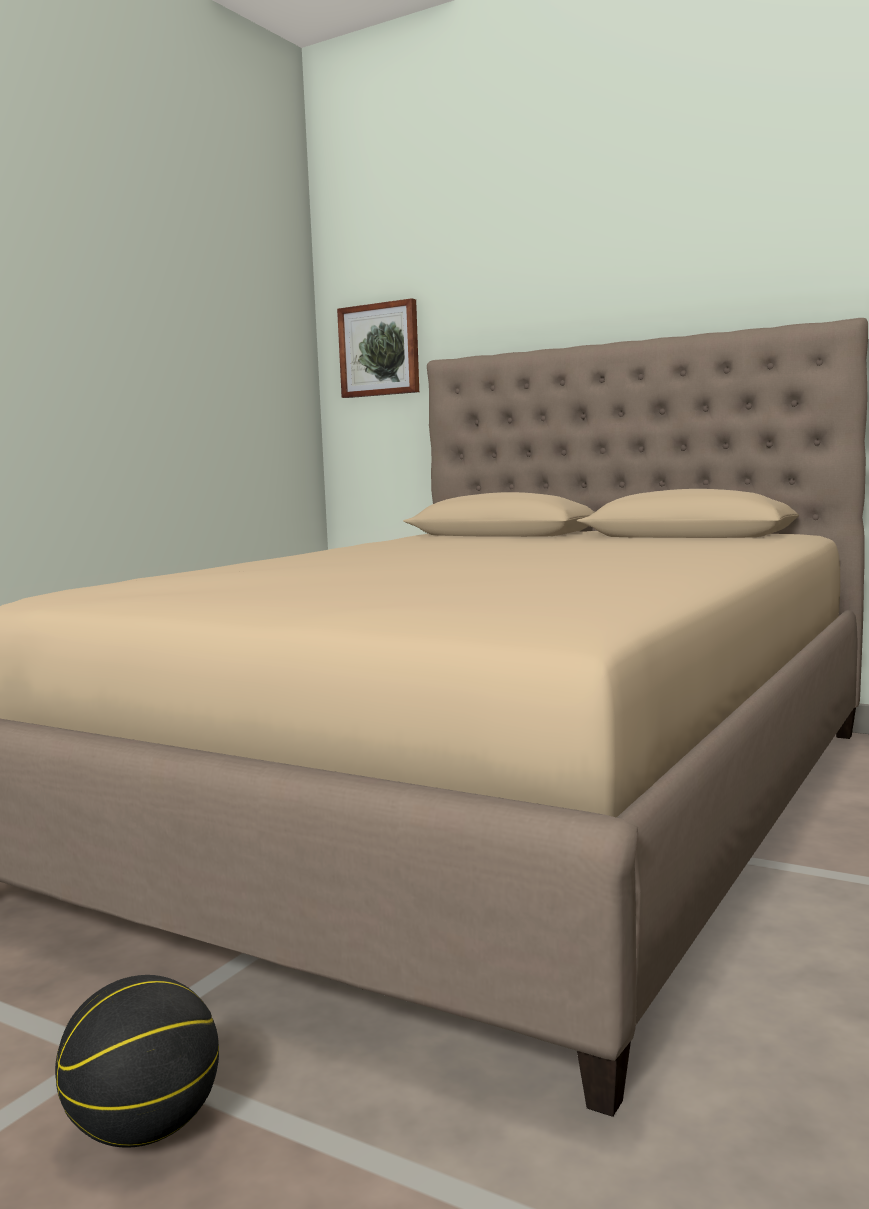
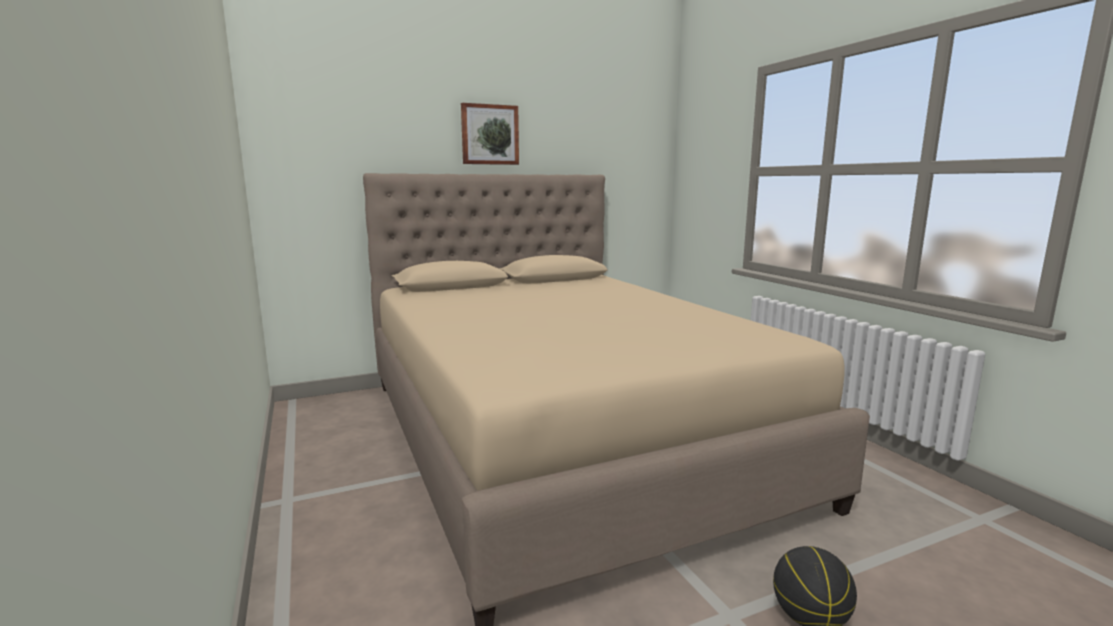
camera: 55 degrees left, 5 degrees up
(380, 350) = (308, 160): picture -> picture (489, 134)

